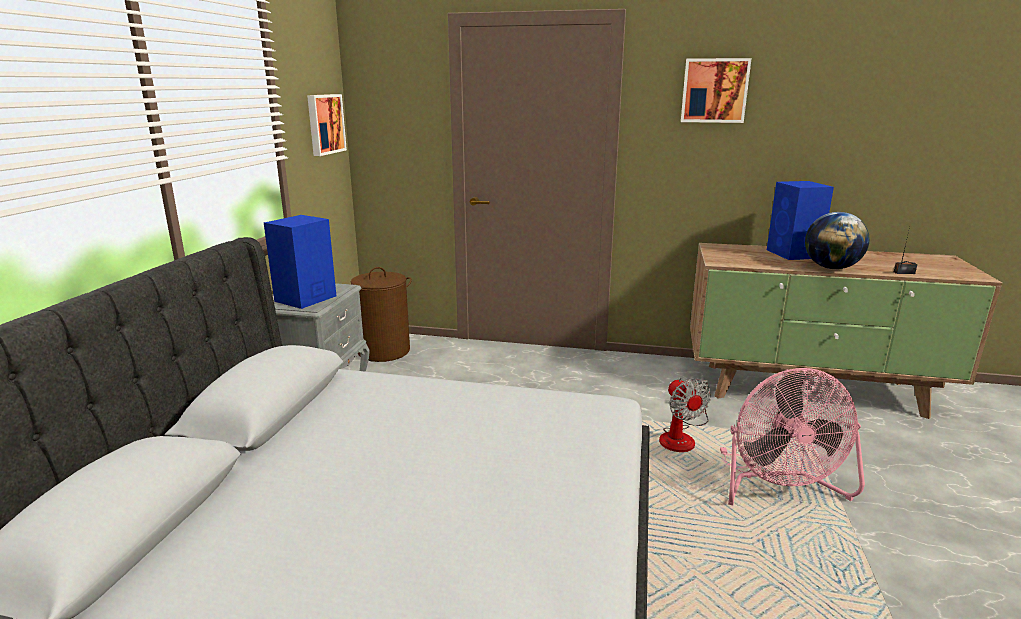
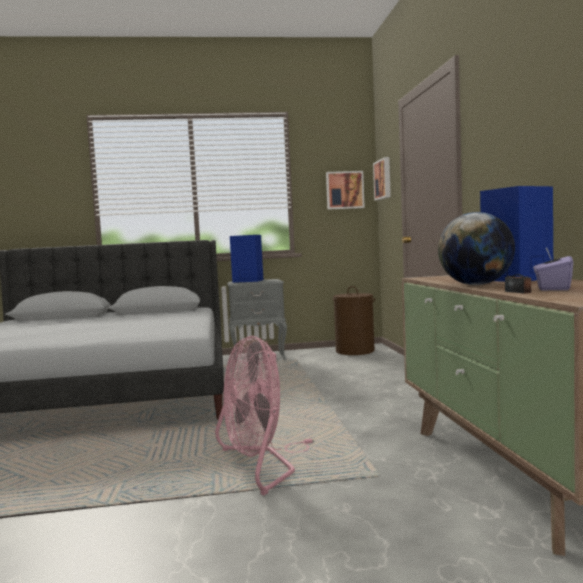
camera: 70 degrees right, 15 degrees down
(681, 437) = (321, 428): fan -> none
(714, 90) = (502, 105): picture -> picture (383, 179)
(887, 264) = (552, 288): none -> purple tissue box

